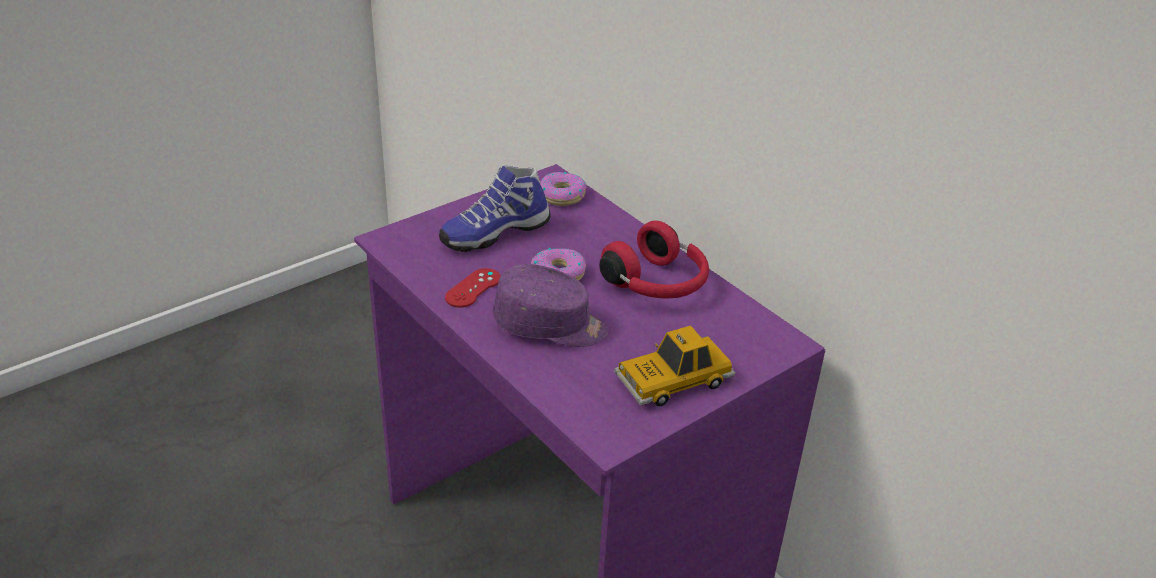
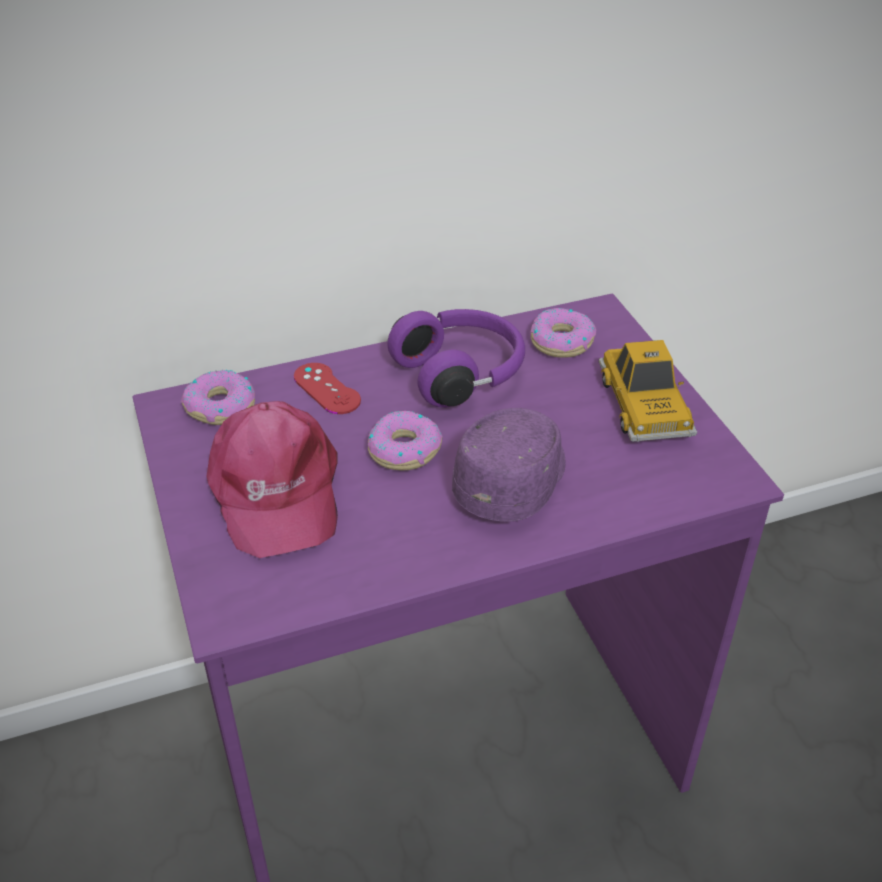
camera: 70 degrees left, 5 degrees up
(473, 288) = (402, 537): red game controller -> red game controller (327, 389)
(494, 232) = (274, 490): shoe -> pink cap
(657, 284) = (461, 373): red headphones -> purple headphones
(731, 326) = (561, 341): none -> donut

